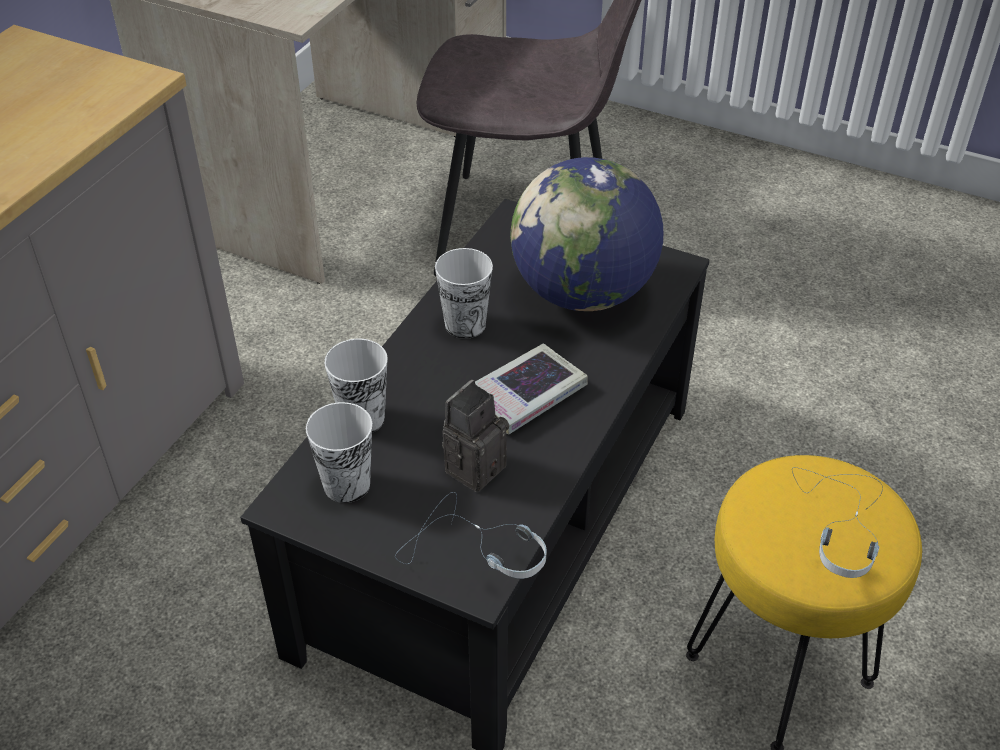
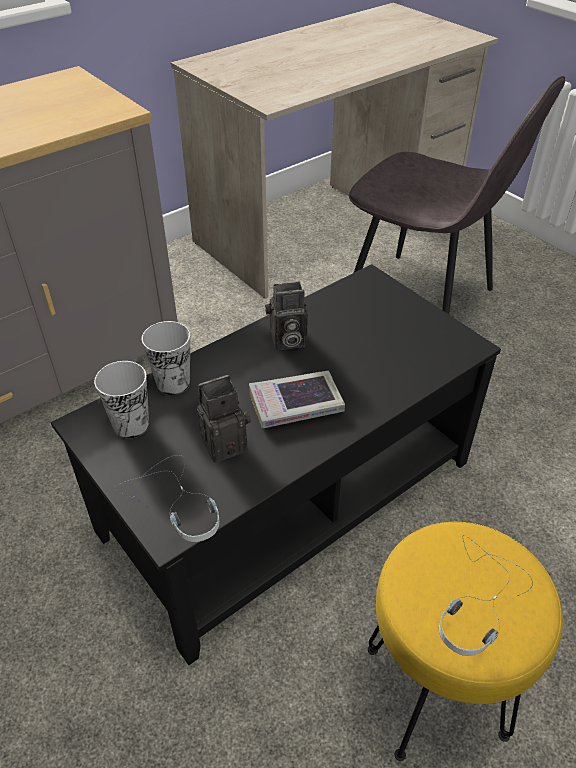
camera: 25 degrees right, 0 degrees up
(465, 324) = (286, 341): cup -> camera
(583, 293) = (386, 344): globe -> none

